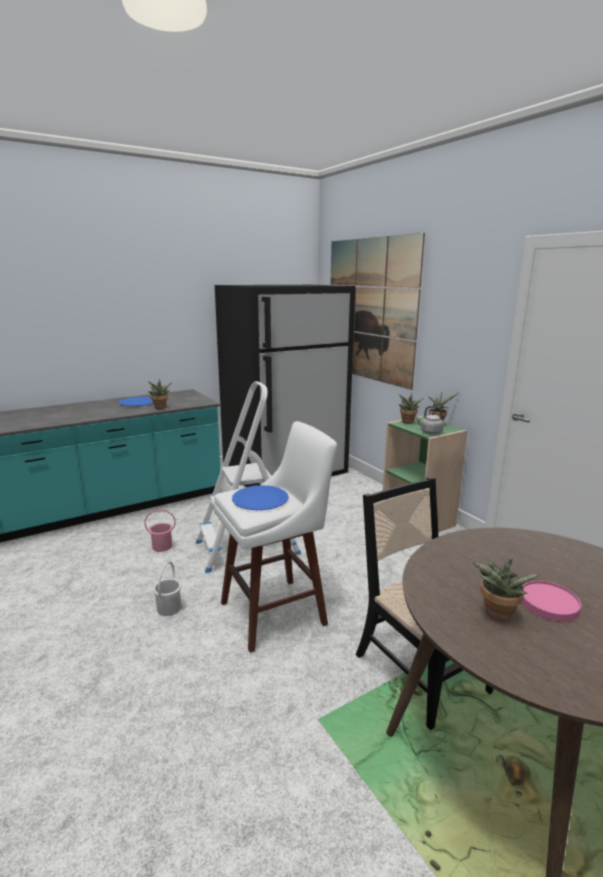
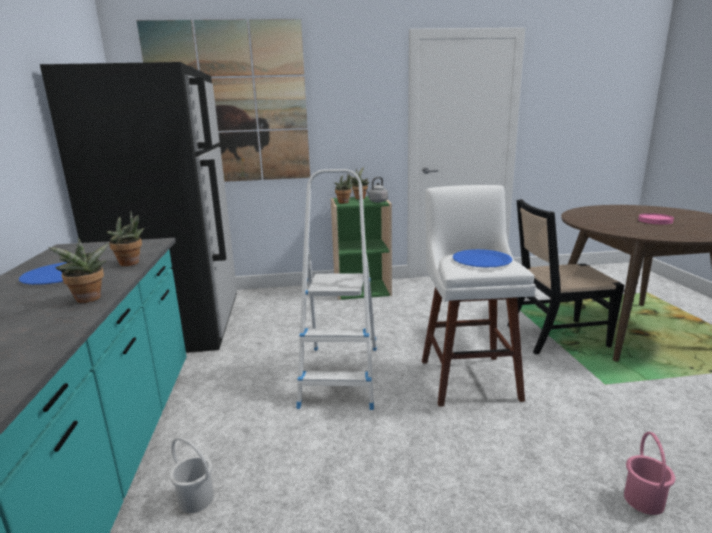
camera: 65 degrees left, 0 degrees up
(162, 546) = (281, 437): pink bucket -> pink bucket (643, 500)
(168, 608) = (432, 445): white bucket -> white bucket (195, 500)
(497, 616) = (673, 229): potted plant -> potted plant (88, 300)

